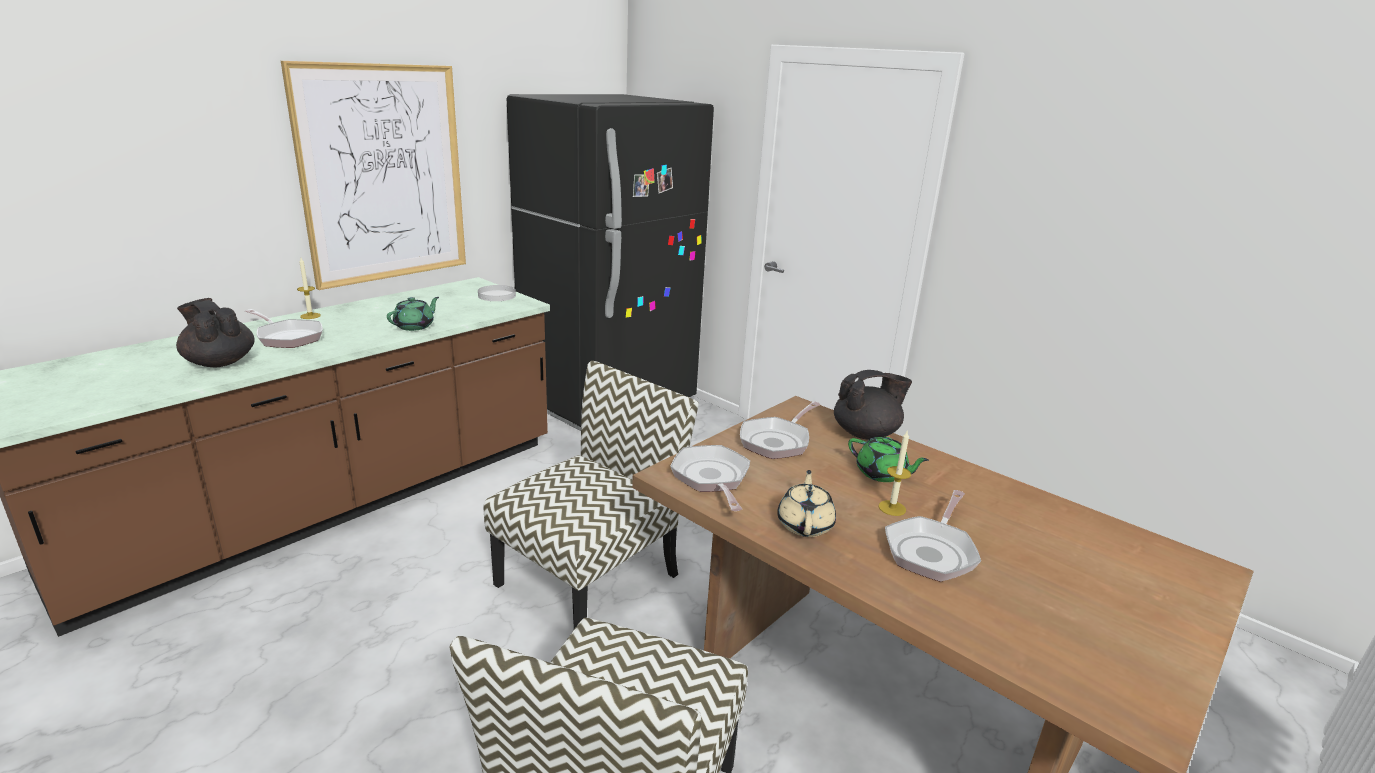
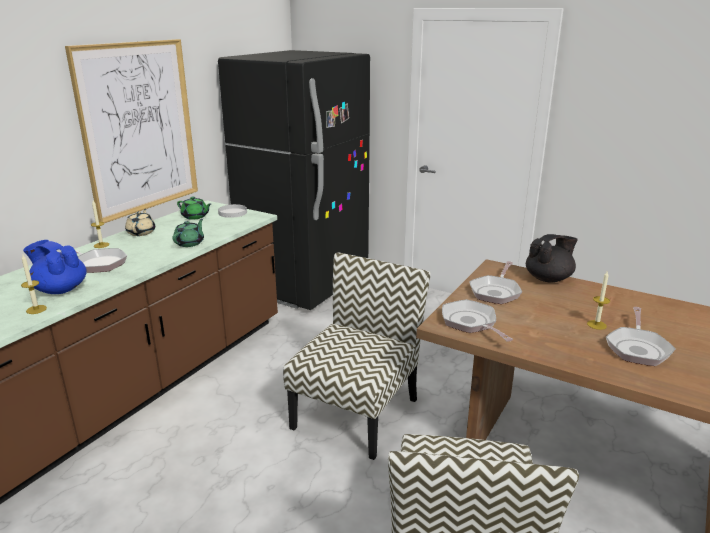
camera: 10 degrees left, 0 degrees up
(173, 382) = (36, 309): none -> candle
(219, 362) = (60, 289): black teapot -> blue teapot
(805, 524) = (550, 343): beige teapot -> beige teapot (141, 232)
(882, 474) = (576, 304): green teapot -> green teapot (195, 217)

